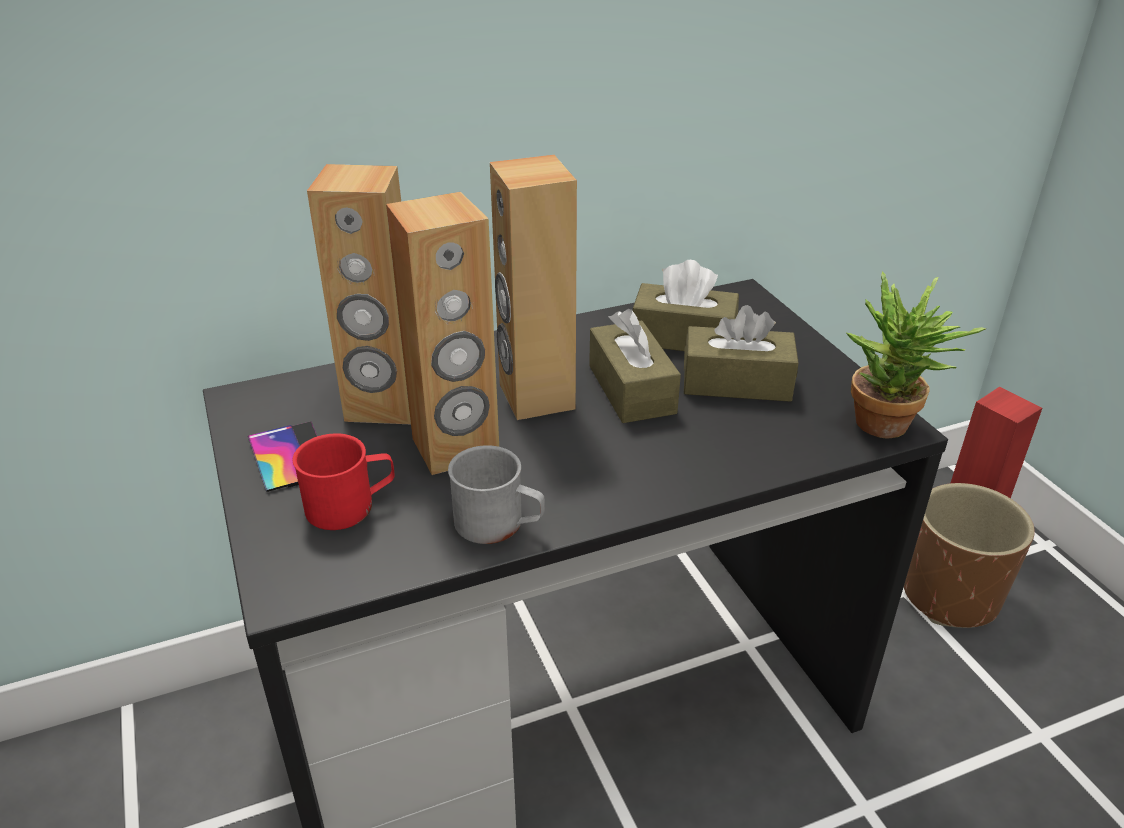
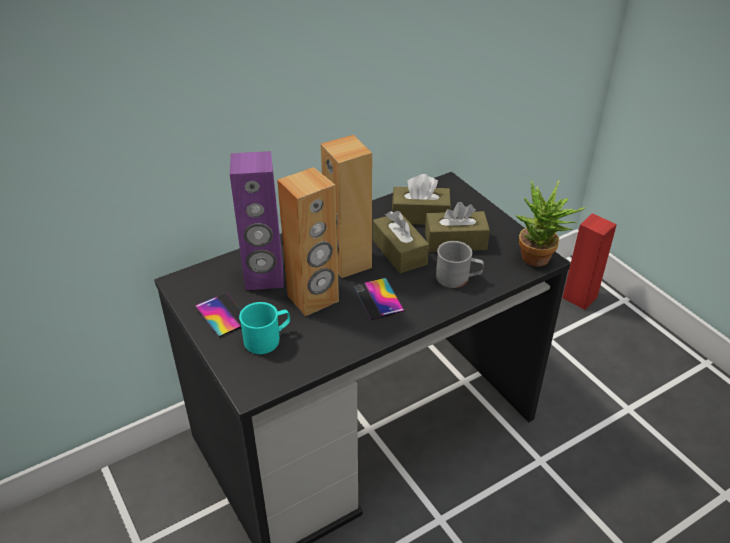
camera: 10 degrees left, 5 degrees up
(351, 505) = (267, 339): red mug -> turquoise mug
(384, 406) = (264, 278): brown speaker -> purple speaker
(499, 524) = (350, 339): grey mug -> grey mug (458, 278)
(572, 461) = (378, 299): none -> phone
(951, 596) = (574, 337): brown planter -> none

